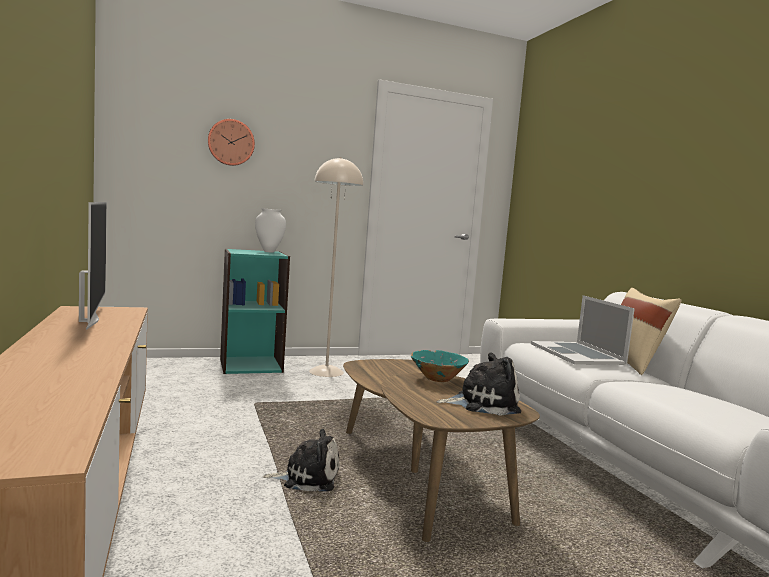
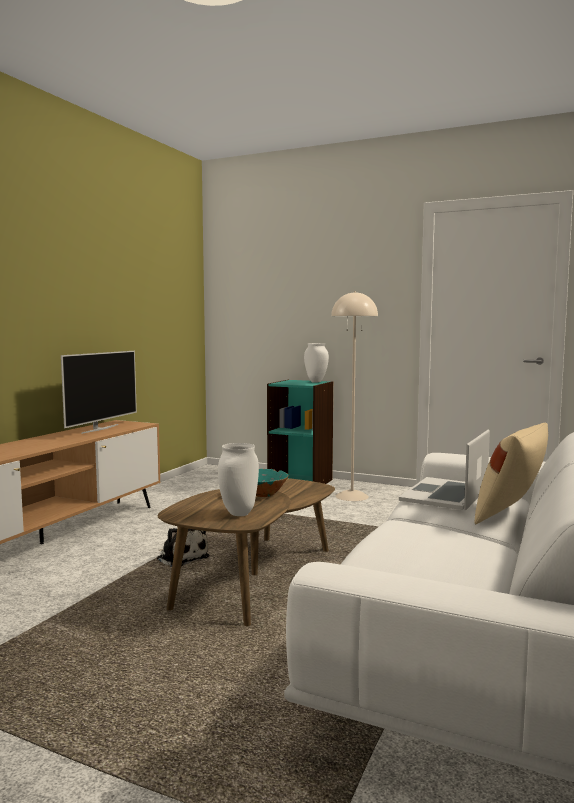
camera: 45 degrees right, 0 degrees up
(231, 142) = (292, 288): wall clock -> none
(483, 403) = (238, 513): plush toy -> white vase

